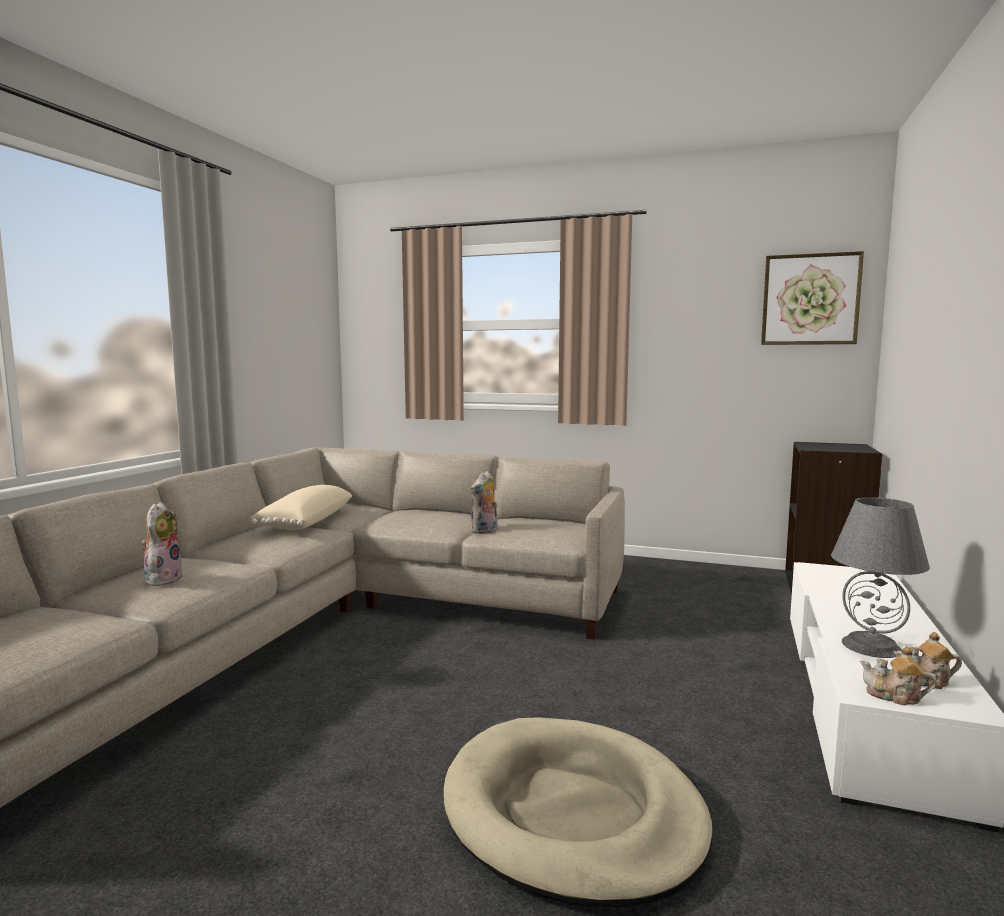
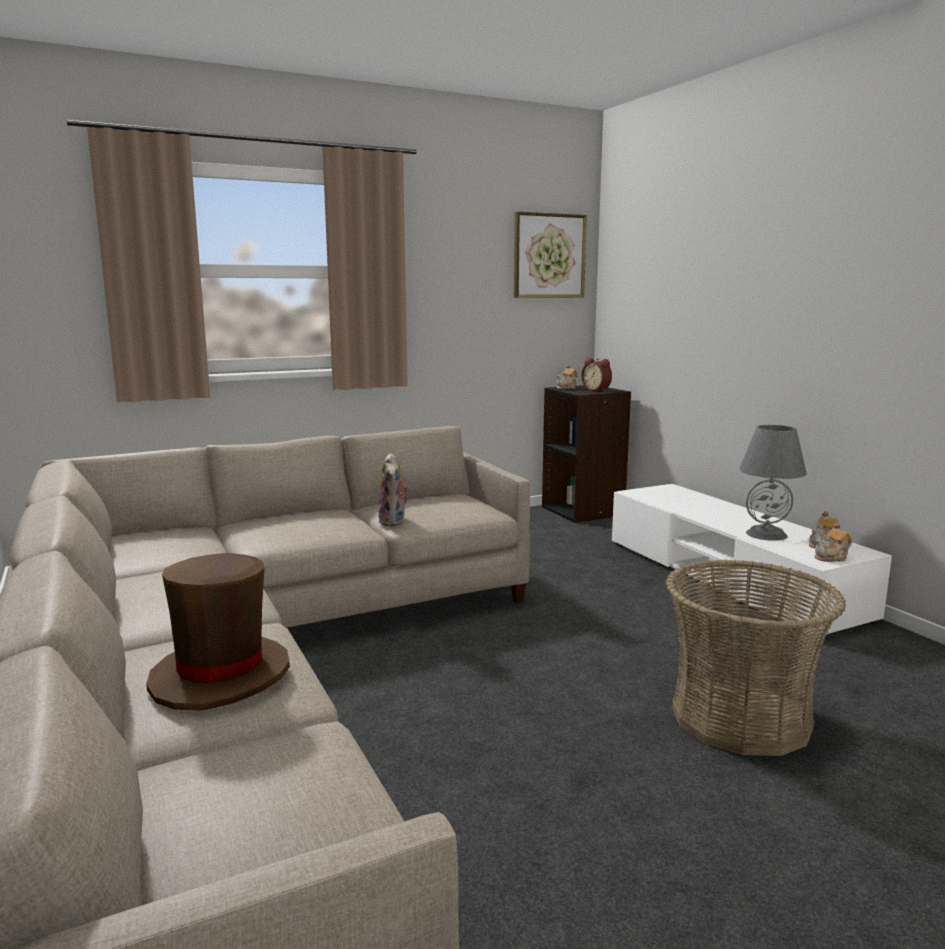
camera: 45 degrees left, 5 degrees up
(163, 579) = (221, 675): plush toy -> brown hat
(304, 522) = (168, 565): beige pillow -> none
(572, 814) = (741, 717): beige dog bed -> basket
(817, 444) = (567, 388): none -> teapot
(844, 448) = (597, 390): none -> alarm clock

